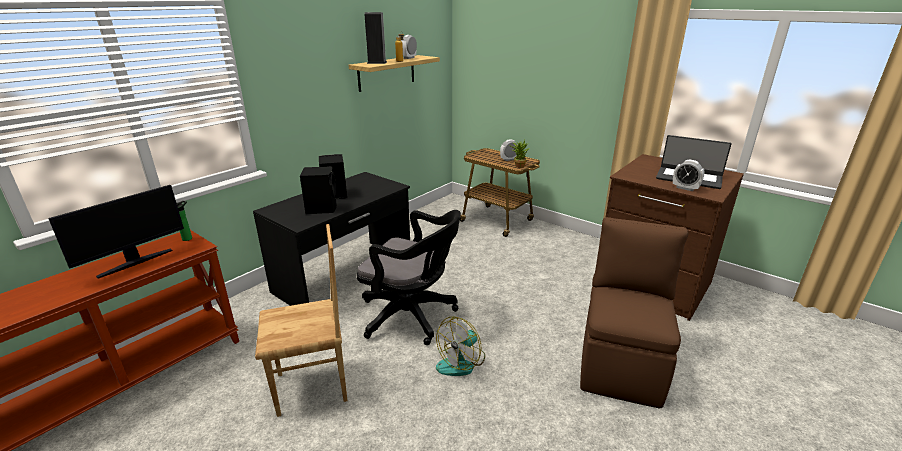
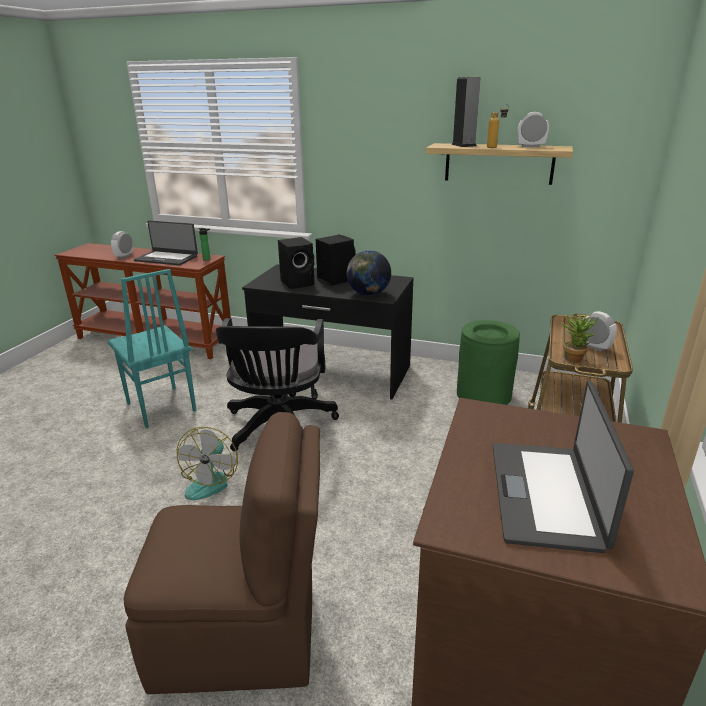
camera: 70 degrees right, 0 degrees up
(135, 262) = (167, 258): monitor -> laptop
(312, 388) = (160, 407): brown chair -> turquoise chair
(382, 189) = (368, 294): none -> globe
(432, 228) = (483, 394): none -> green trash can
(461, 362) = (211, 480): fan -> fan turned 105 degrees counterclockwise
(685, 188) = (464, 485): alarm clock -> alarm clock (124, 256)

